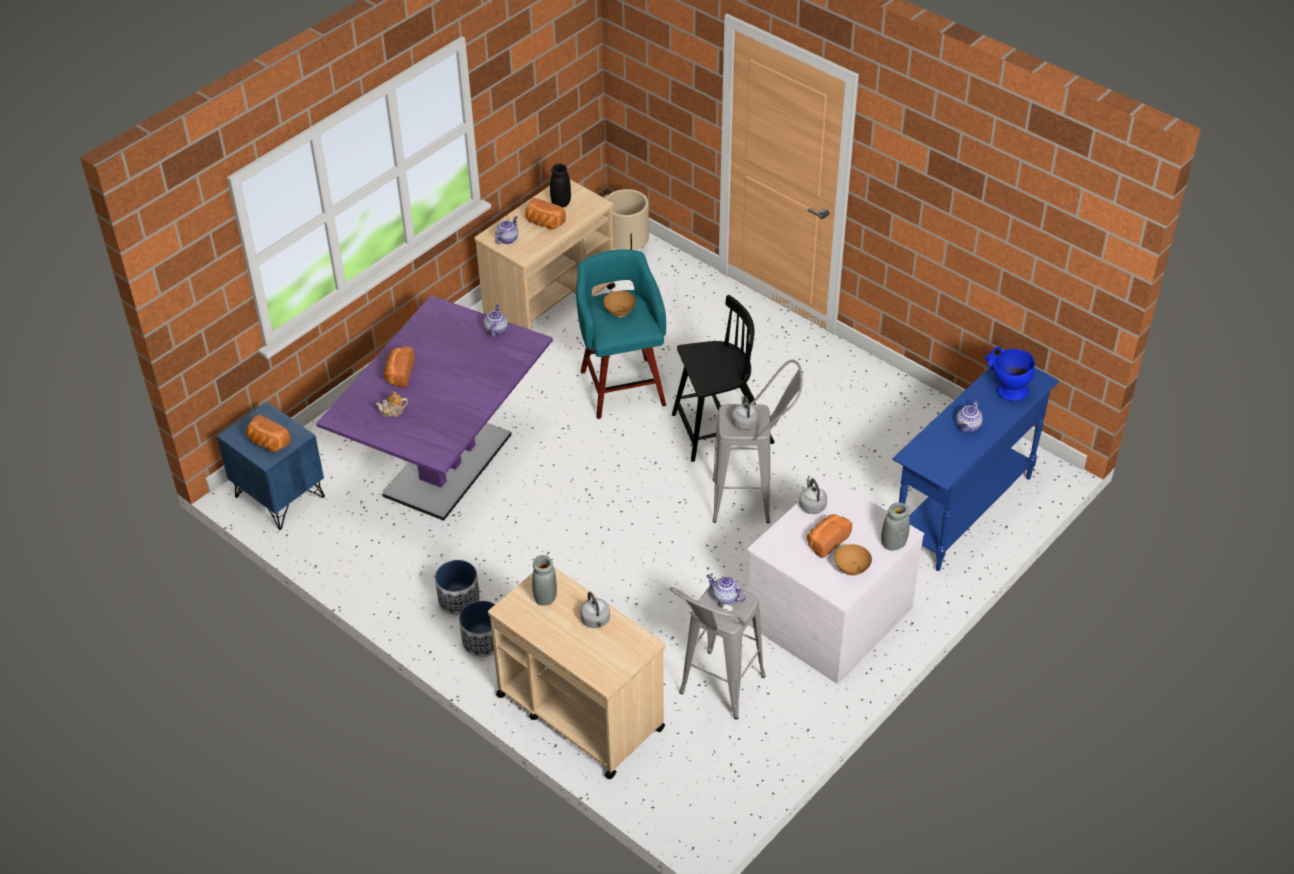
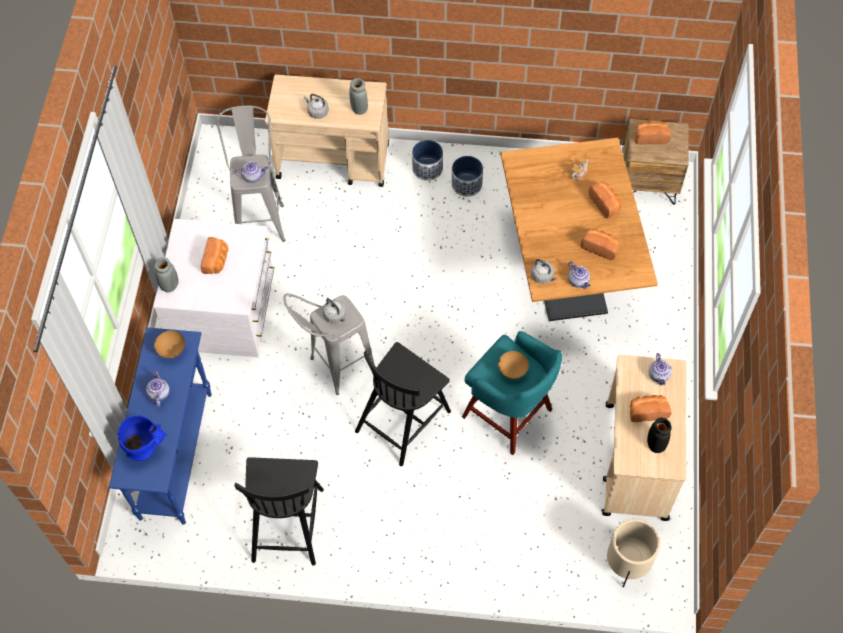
camera: 145 degrees right, 15 degrees up
(279, 497) = (648, 183): blue nightstand -> brown nightstand
(446, 344) = (600, 247): none -> bread
(448, 465) = (567, 270): purple dining table -> brown dining table
(811, 505) = (244, 283): grey kettle -> grey kettle (543, 276)
(851, 569) = (187, 250): brown bowl -> brown bowl (172, 351)
(889, 409) = (287, 523): none -> black chair

